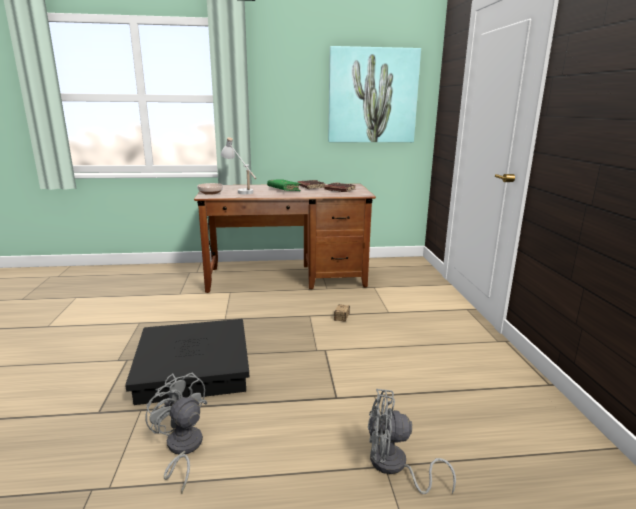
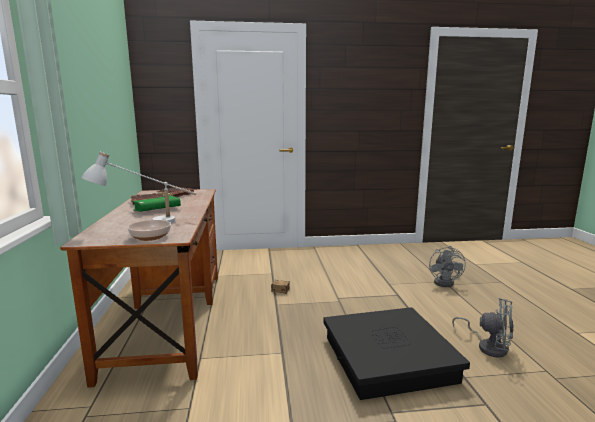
camera: 90 degrees left, 5 degrees down
(182, 449) = (488, 346): grey fan -> grey fan turned 105 degrees counterclockwise
(372, 96) = (112, 93): picture -> none

